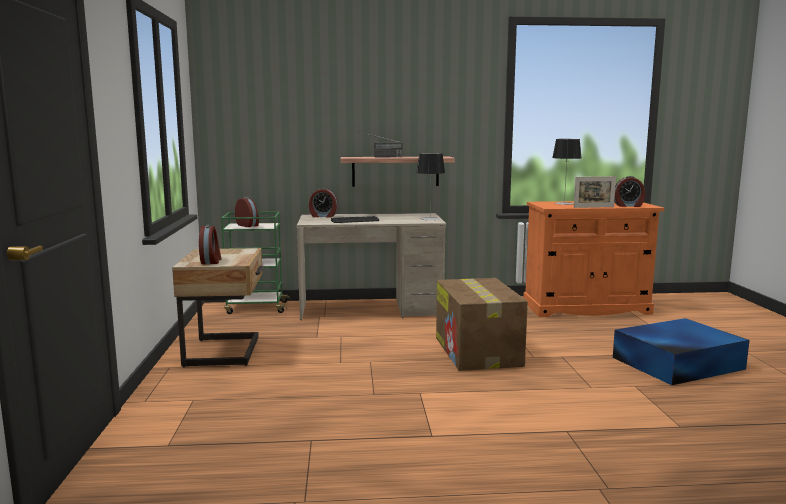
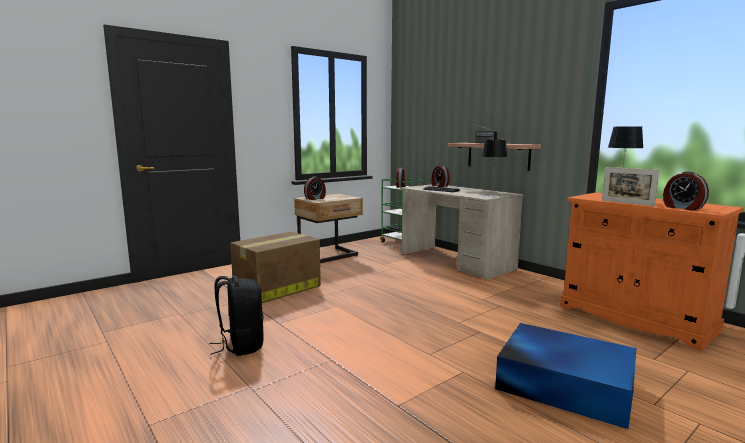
camera: 55 degrees right, 0 degrees up
(478, 352) = (434, 304): cardboard box -> cardboard box (276, 288)
(478, 473) = (241, 345): none -> black backpack

